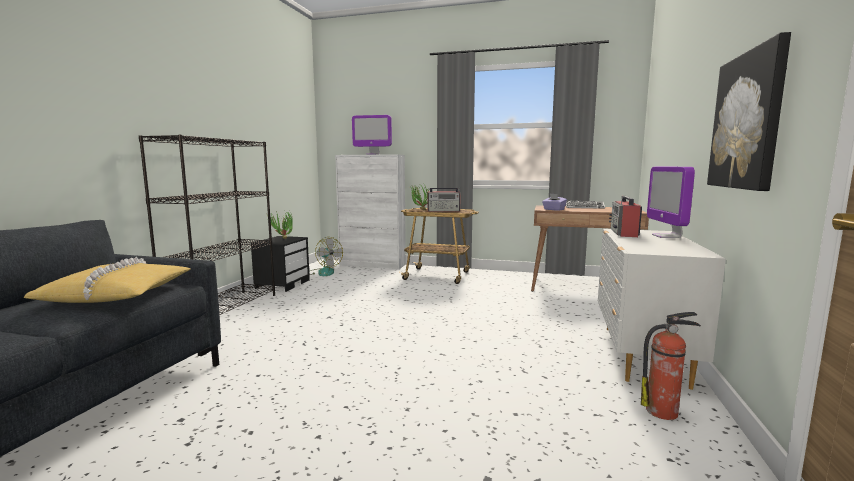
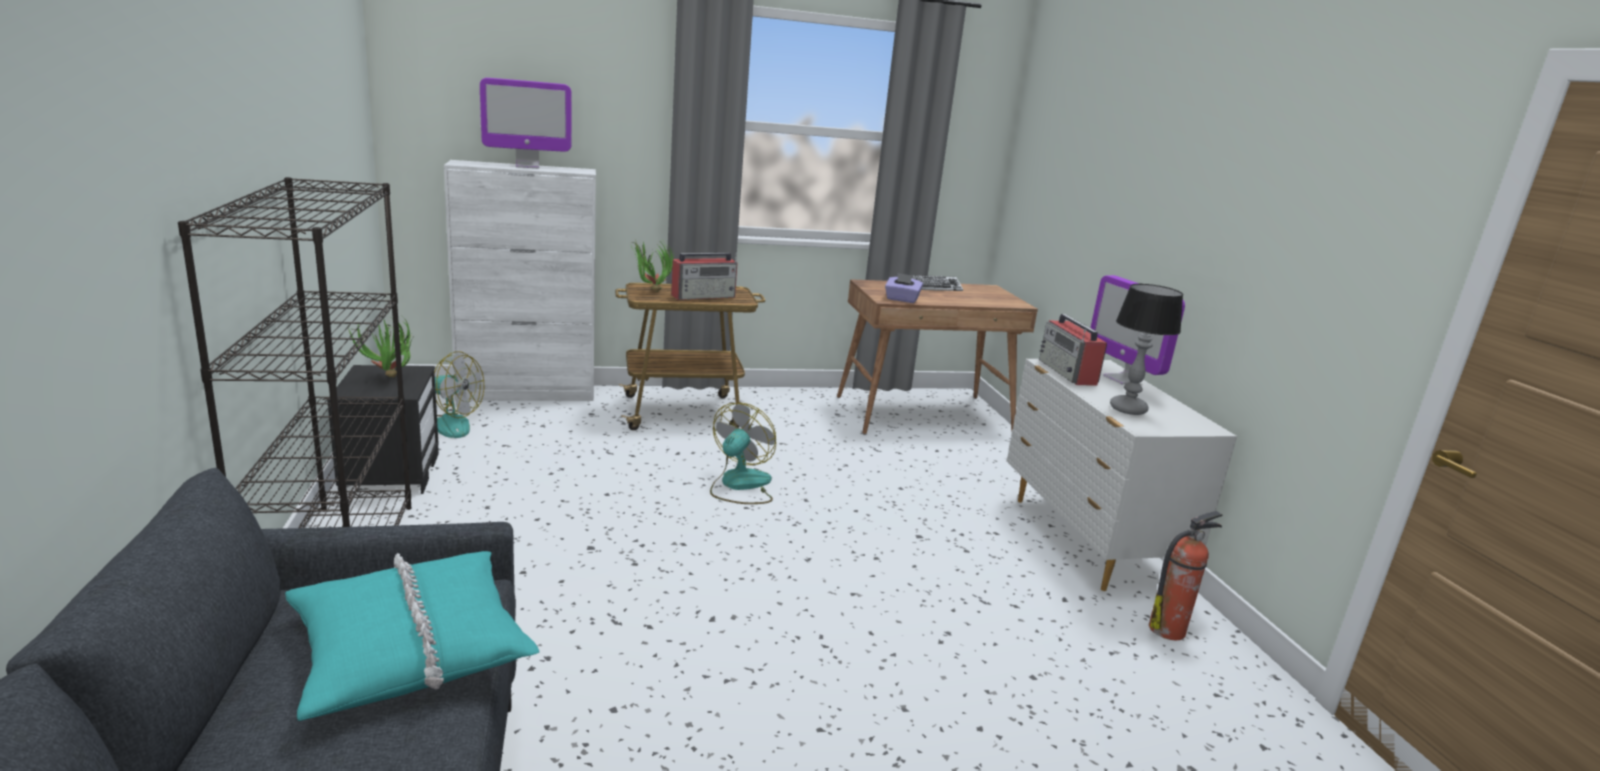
camera: 30 degrees left, 10 degrees up
(119, 294) = (410, 646): yellow pillow -> turquoise pillow
(432, 304) = (740, 486): none -> fan
(642, 245) = (1127, 409): none -> table lamp
(747, 121) = (1282, 270): picture -> none

